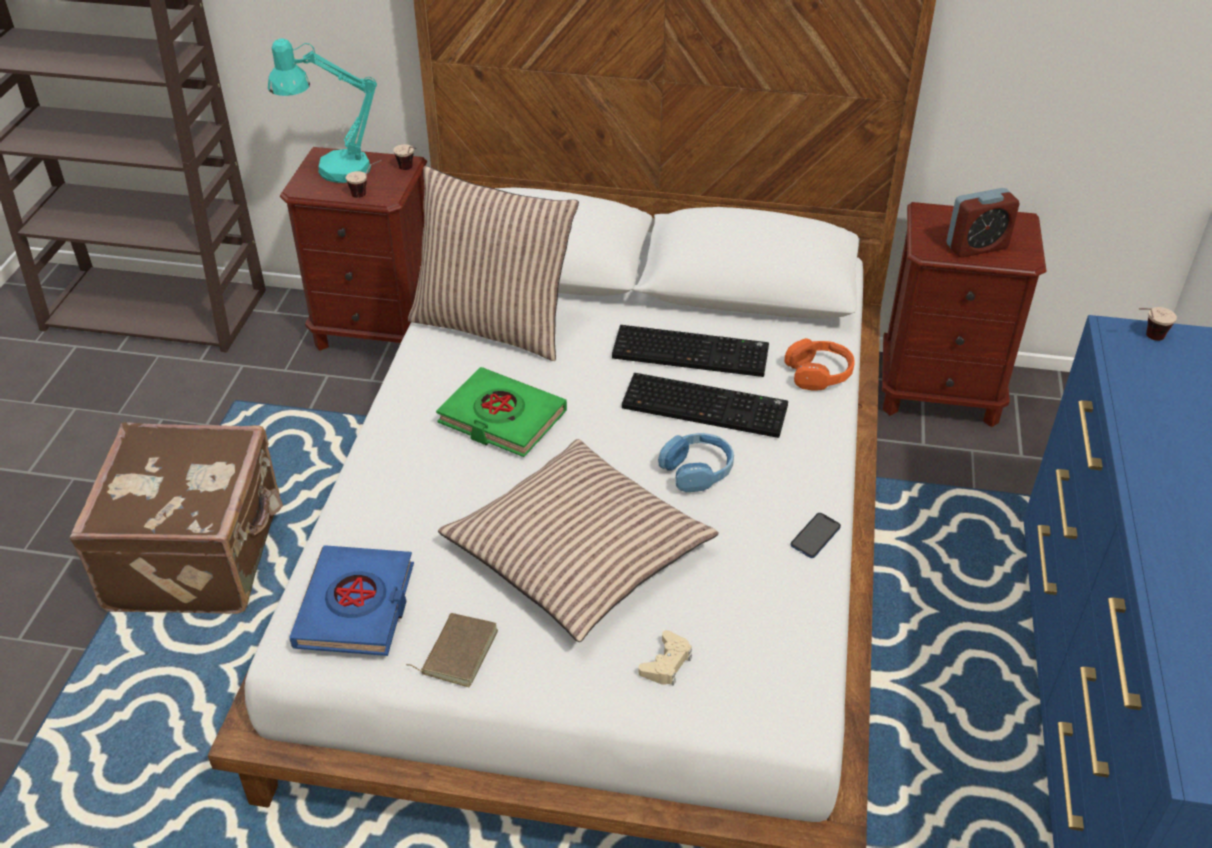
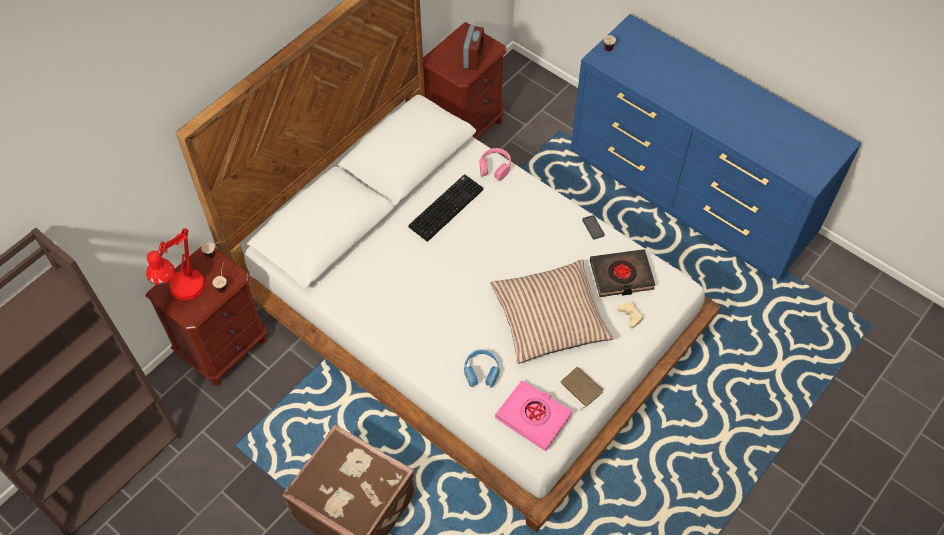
camera: 60 degrees left, 15 degrees up
(332, 171) = (184, 292): turquoise table lamp -> red table lamp
(356, 606) = (533, 417): blue book -> pink book
(494, 325) = (363, 279): pillow -> none
(502, 418) = (442, 307): green book -> none
(697, 470) = (528, 248): blue headphones -> blue headphones (481, 371)
(707, 406) = (488, 222): keyboard -> none
(745, 615) = (621, 276): none -> black book
(819, 373) = (495, 168): orange headphones -> pink headphones

